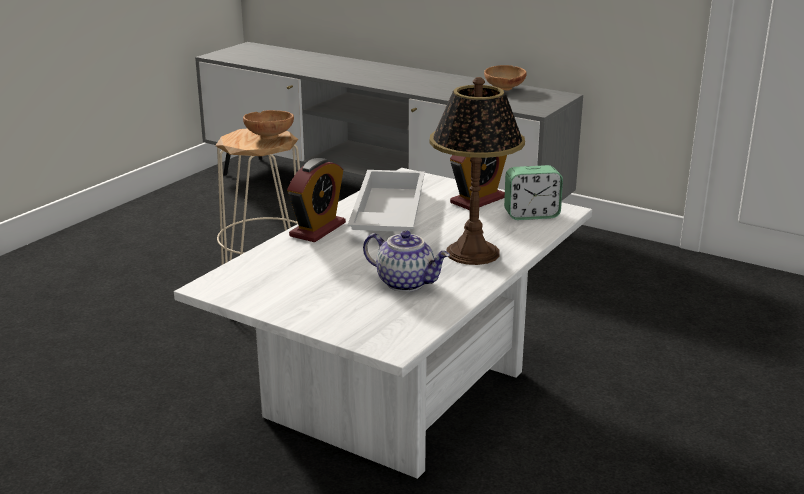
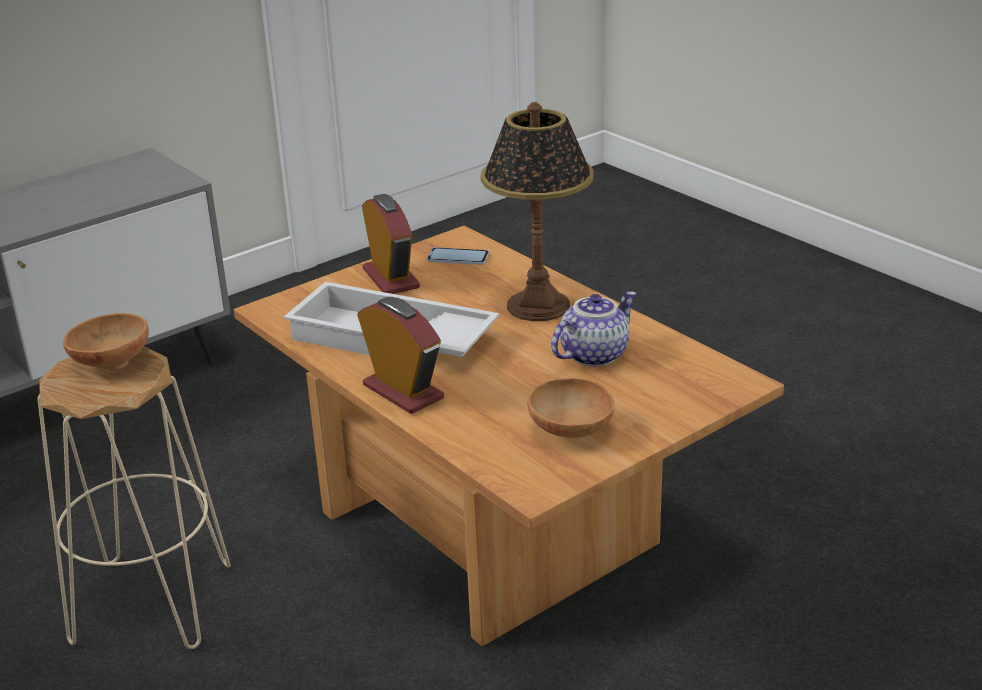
camera: 70 degrees left, 5 degrees up
(401, 398) = (498, 525): white coffee table -> brown coffee table
(503, 89) = (69, 185): brown bowl -> brown bowl (571, 432)
(531, 215) = (458, 257): alarm clock -> phone

